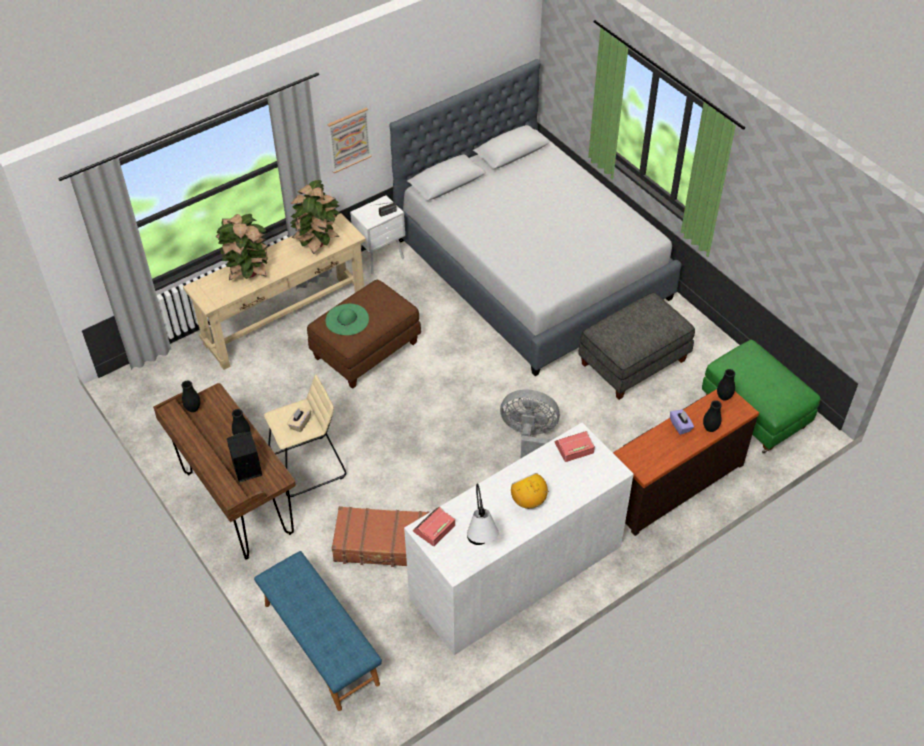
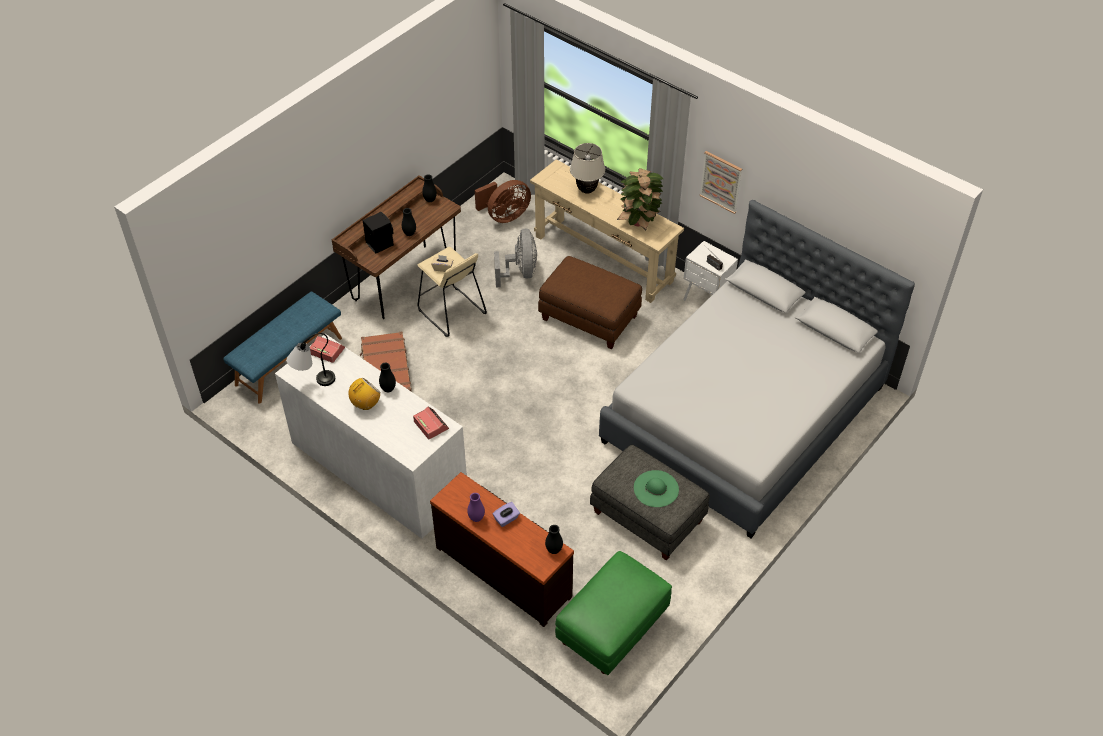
camera: 75 degrees right, 0 degrees up
(176, 390) = (505, 216): none -> brown fan
(248, 271) = (587, 190): potted plant -> beige table lamp
(347, 319) = (579, 275): green hat -> green hat (656, 488)
(529, 437) = (527, 451): grey fan -> grey fan (520, 272)
(675, 449) = (476, 518): none -> purple vase
(710, 428) = (510, 543): black vase -> black vase (388, 389)

